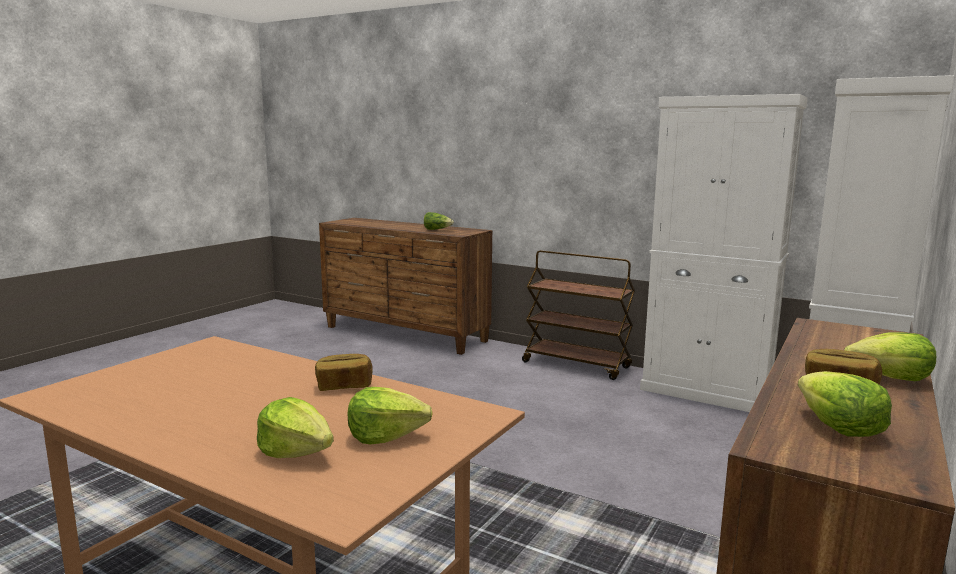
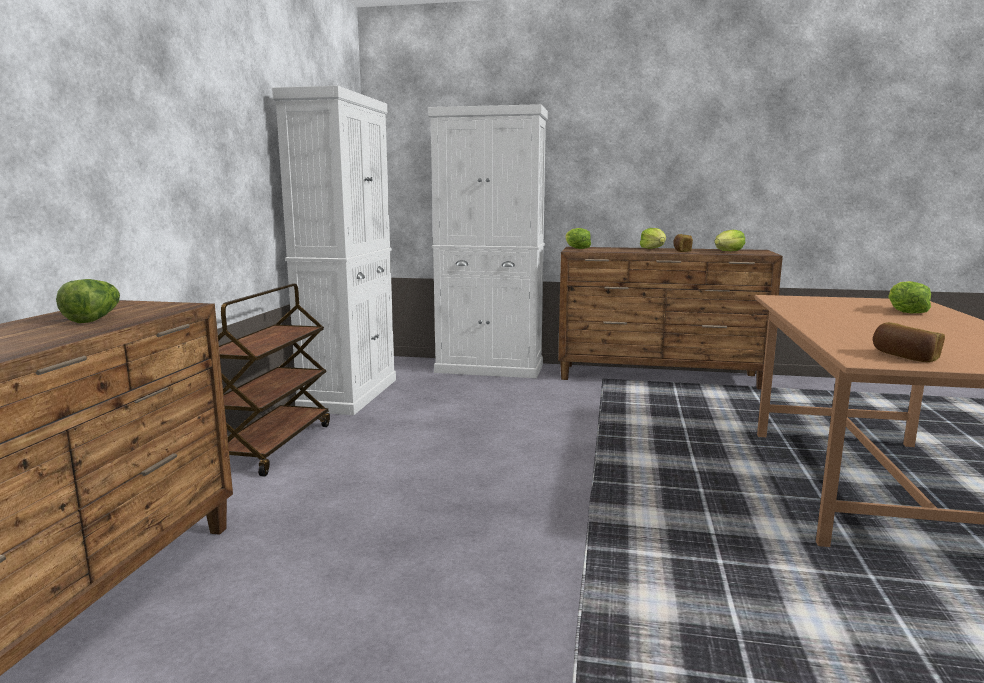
camera: 110 degrees left, 0 degrees up
(344, 386) = (817, 316): bread -> bread (905, 357)
(385, 435) = (846, 304): lettuce -> lettuce (576, 248)

